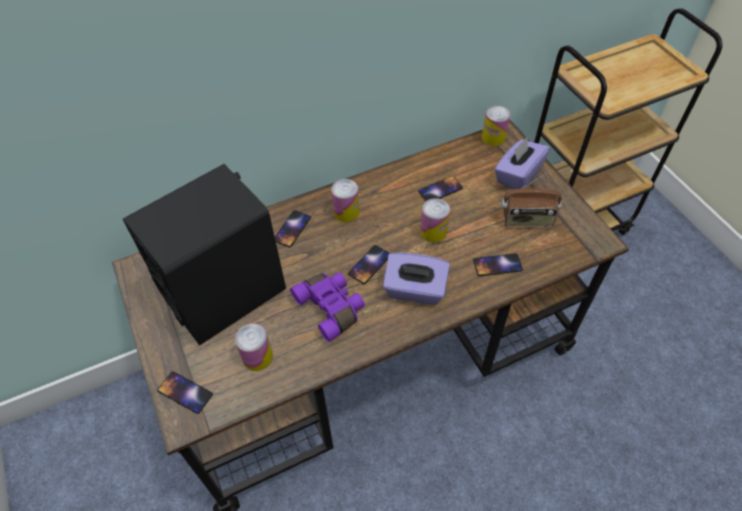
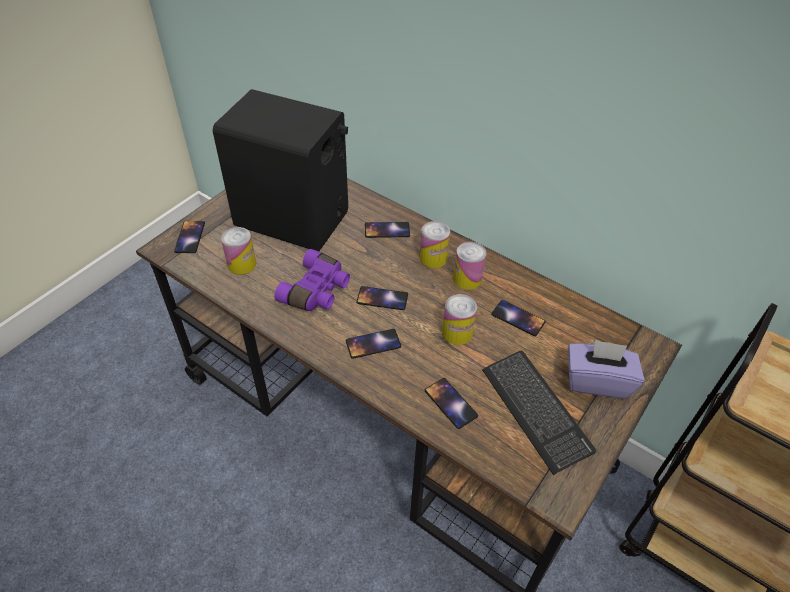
camera: 60 degrees right, 5 degrees down
(415, 290) = (373, 344): purple tissue box -> phone
(493, 137) = (636, 338): can -> can (467, 279)
(527, 220) = (535, 411): radio -> keyboard

